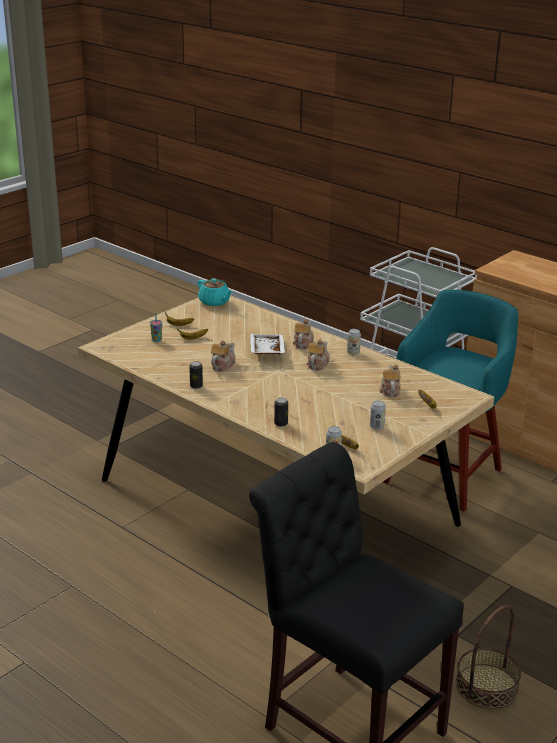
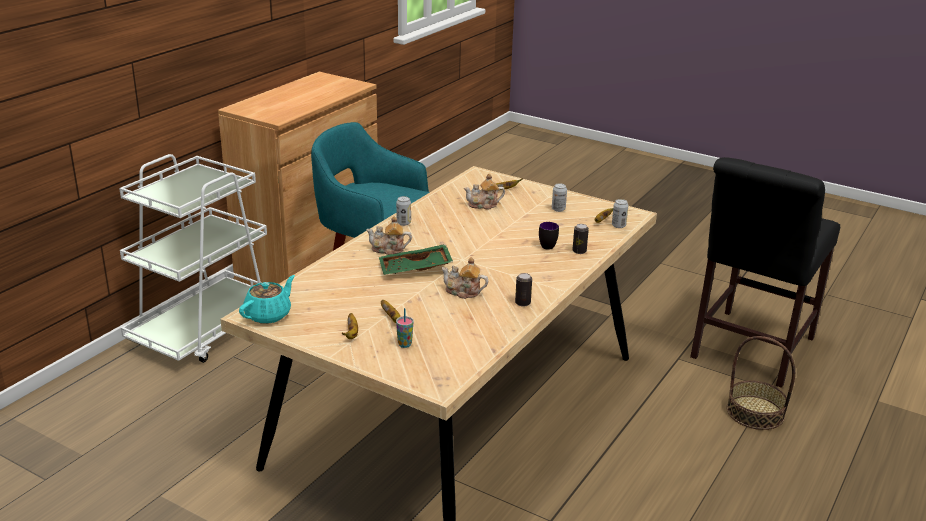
camera: 100 degrees left, 0 degrees up
(265, 351) = (415, 269): white tray -> green tray
(296, 411) = (549, 245): none -> mug
(317, 364) = (440, 239): teapot -> none
(487, 686) = (667, 296): basket -> basket (755, 412)

